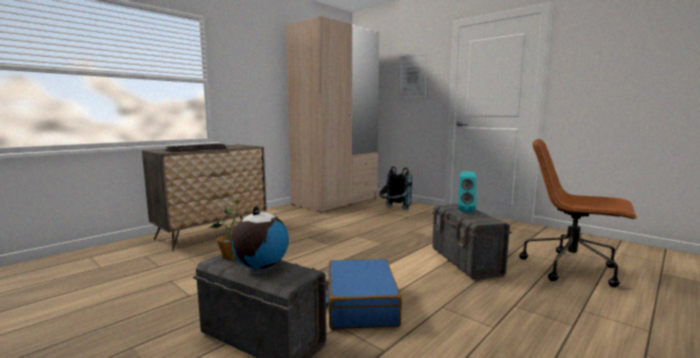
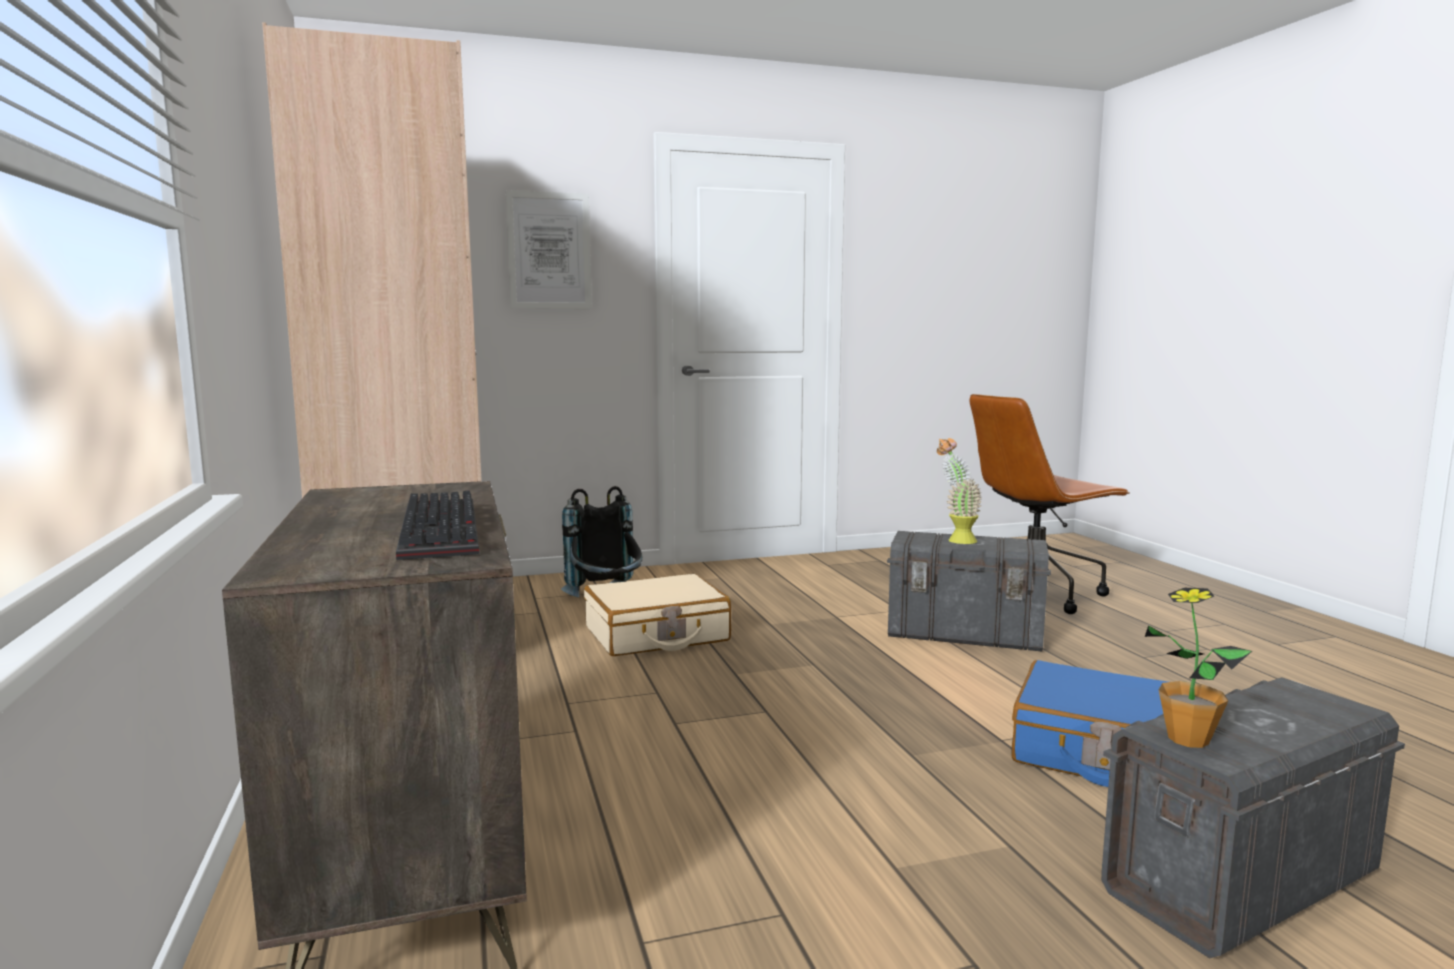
camera: 60 degrees left, 0 degrees up
(261, 266) = (1258, 718): globe -> none
(374, 221) = (656, 635): none -> beige suitcase
(465, 211) = (955, 539): turquoise speaker -> potted plant

